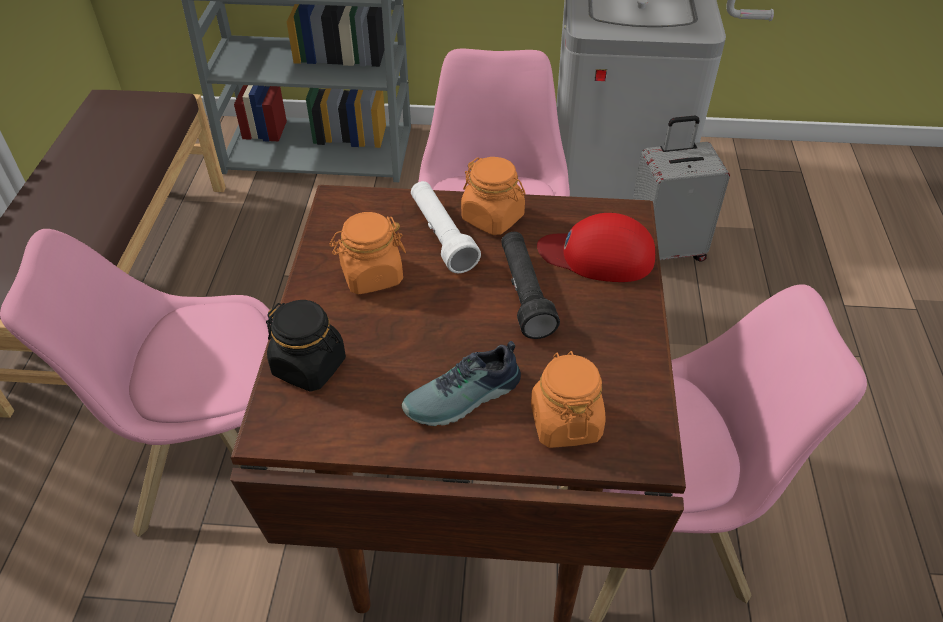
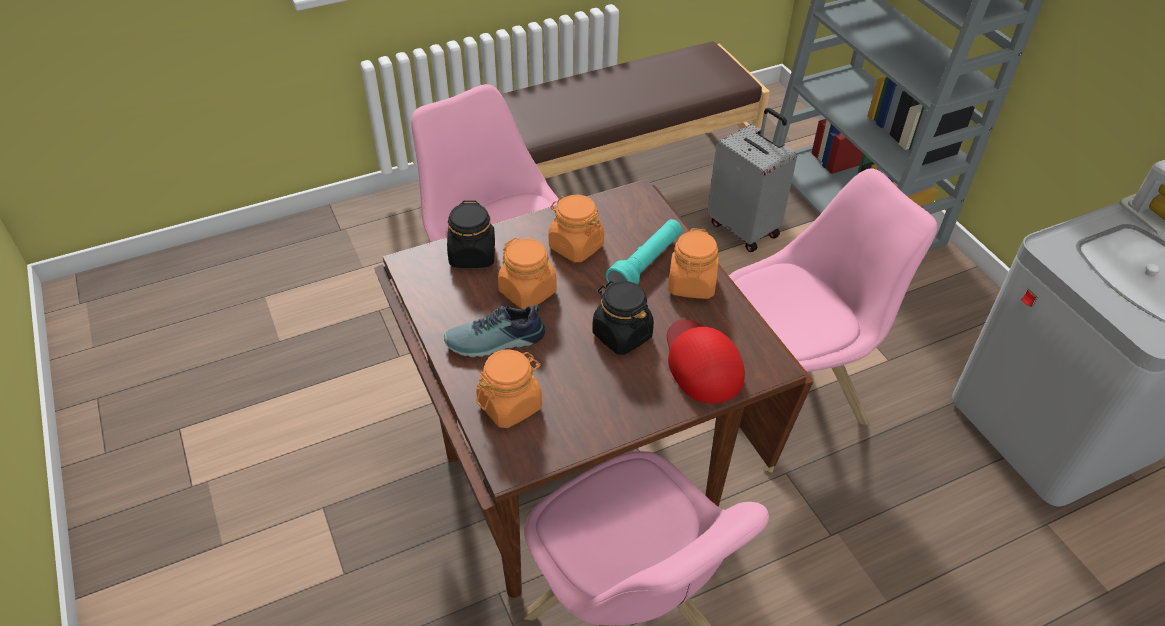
camera: 60 degrees right, 0 degrees up
(408, 340) = (528, 292): none -> orange jar
(441, 236) = (646, 264): white flashlight -> turquoise flashlight
(464, 398) = (496, 342): shoe -> shoe turned 45 degrees counterclockwise
(524, 293) = (621, 335): black flashlight -> black jar
(665, 249) = (988, 515): grey suitcase -> grey suitcase (744, 228)

